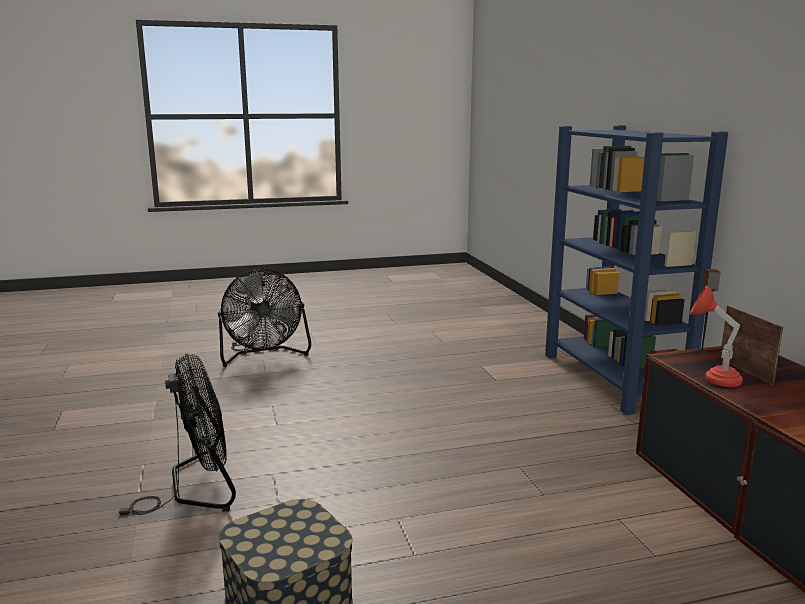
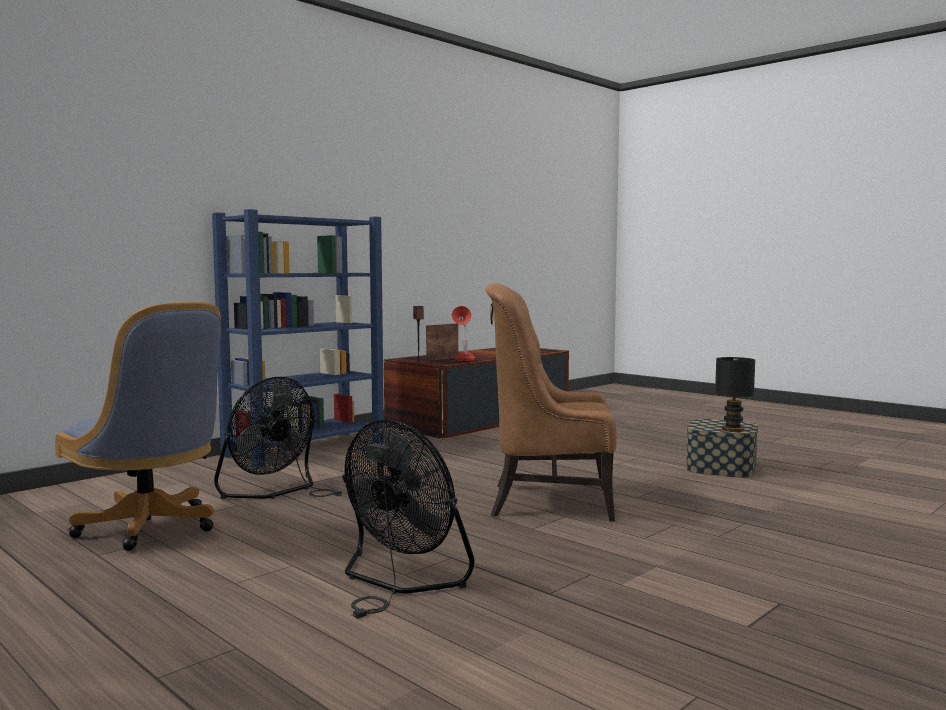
camera: 120 degrees left, 10 degrees down
(194, 485) = (699, 511): black fan -> black fan (283, 490)
(254, 528) = (732, 429): none -> black table lamp
(319, 430) = (549, 501): none -> brown chair
(414, 323) = (153, 530): none -> blue office chair

